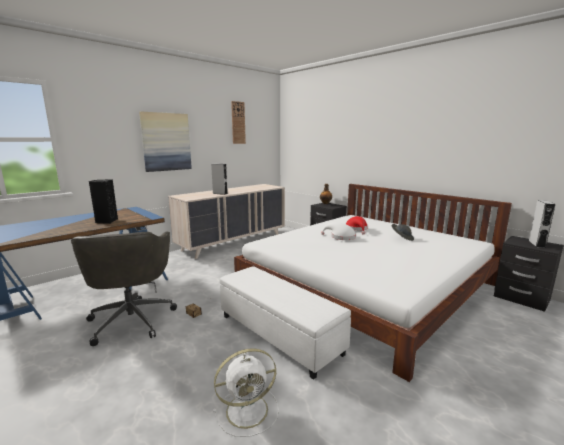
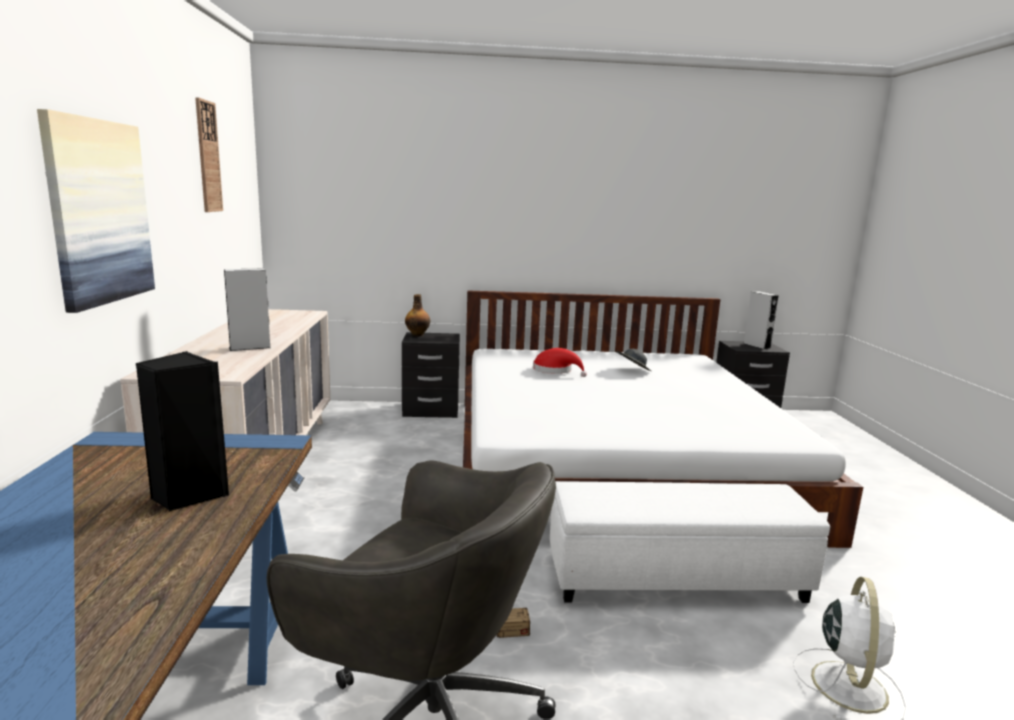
camera: 50 degrees left, 0 degrees up
(341, 237) = (576, 389): white hat -> none

